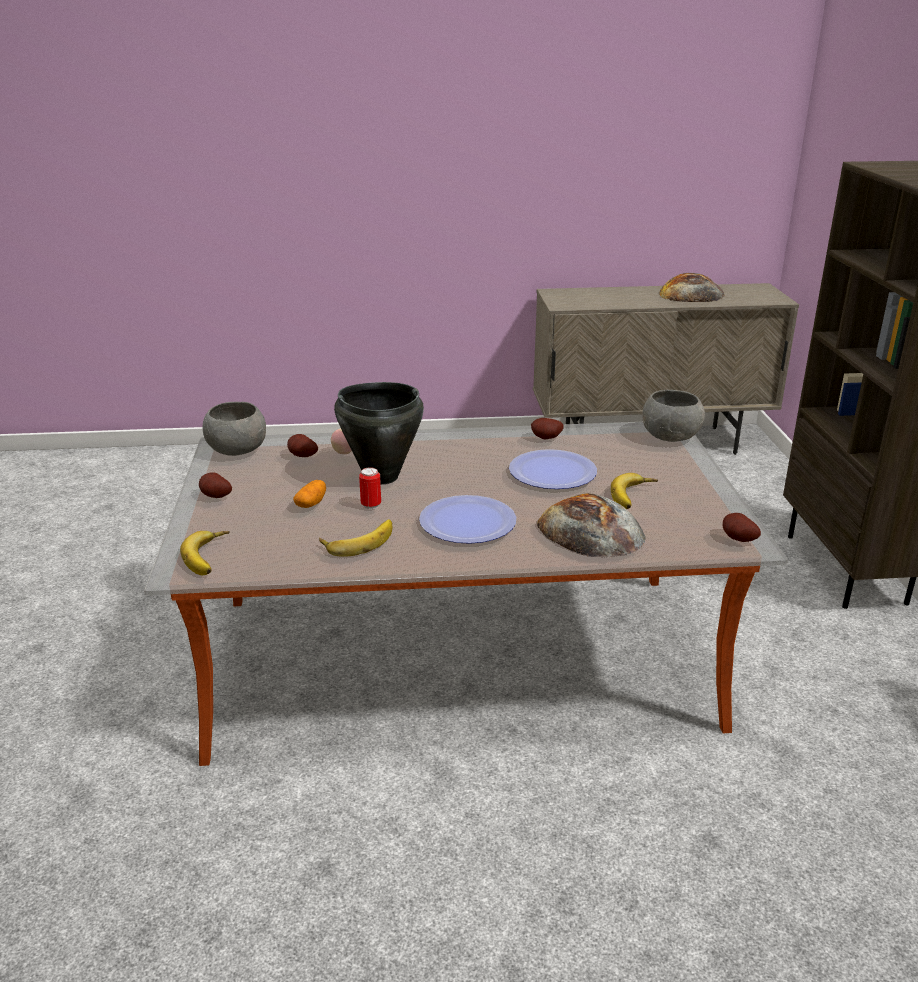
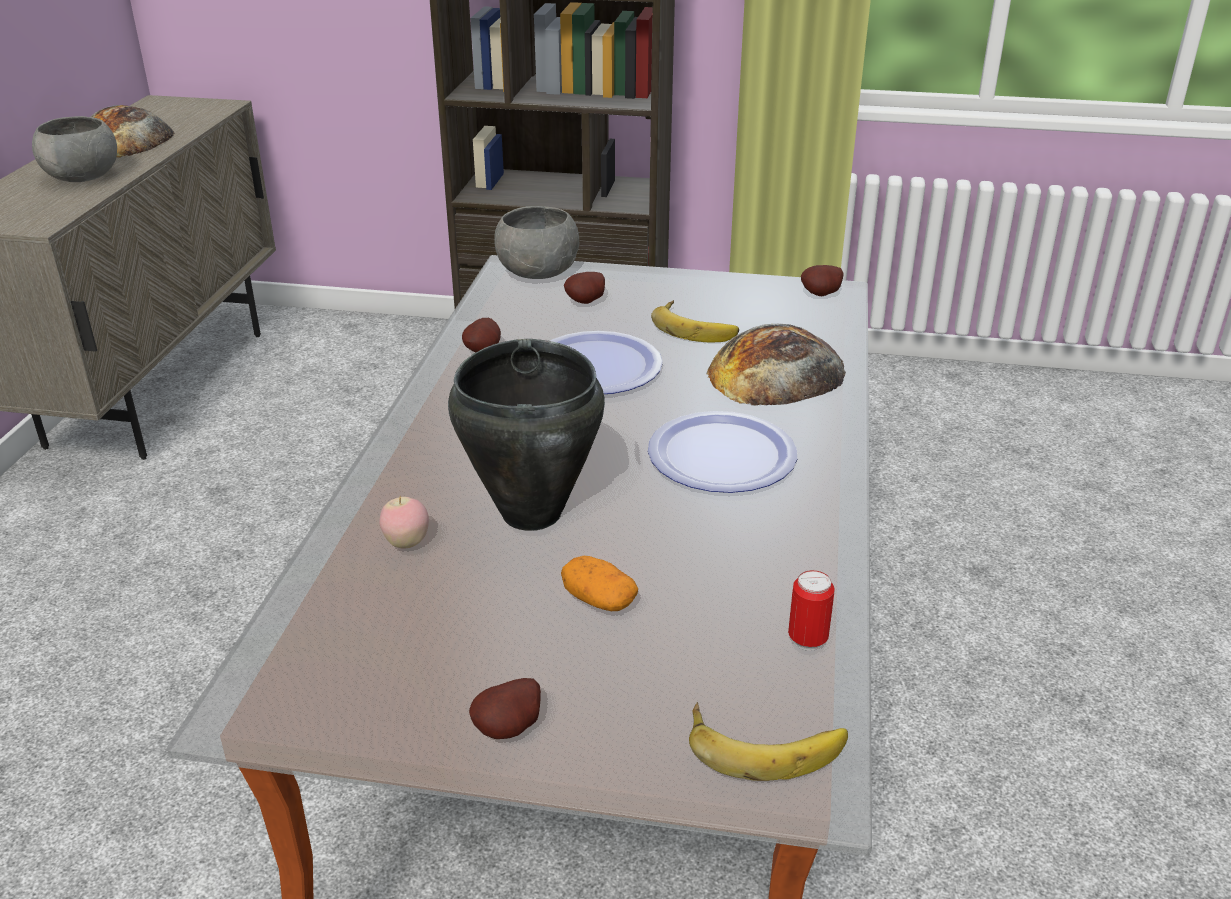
camera: 75 degrees left, 5 degrees up
(237, 450) = (291, 686): grey bowl -> grey bowl (81, 177)
(301, 456) = (389, 596): potato -> potato (587, 302)
(358, 541) = (751, 561): banana -> none
(371, 505) = (633, 536): can -> can (807, 640)

